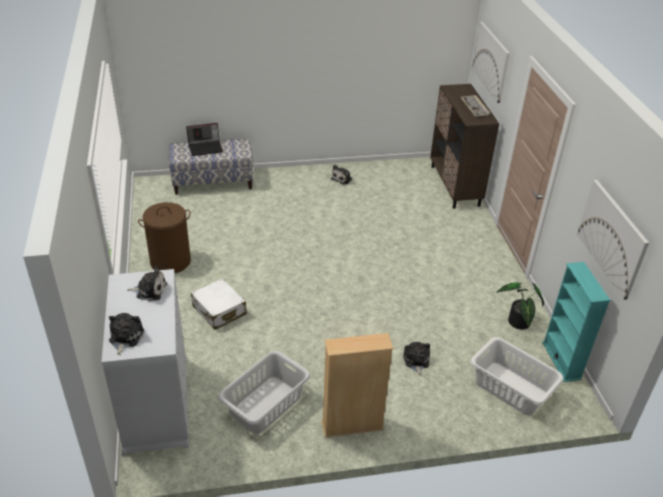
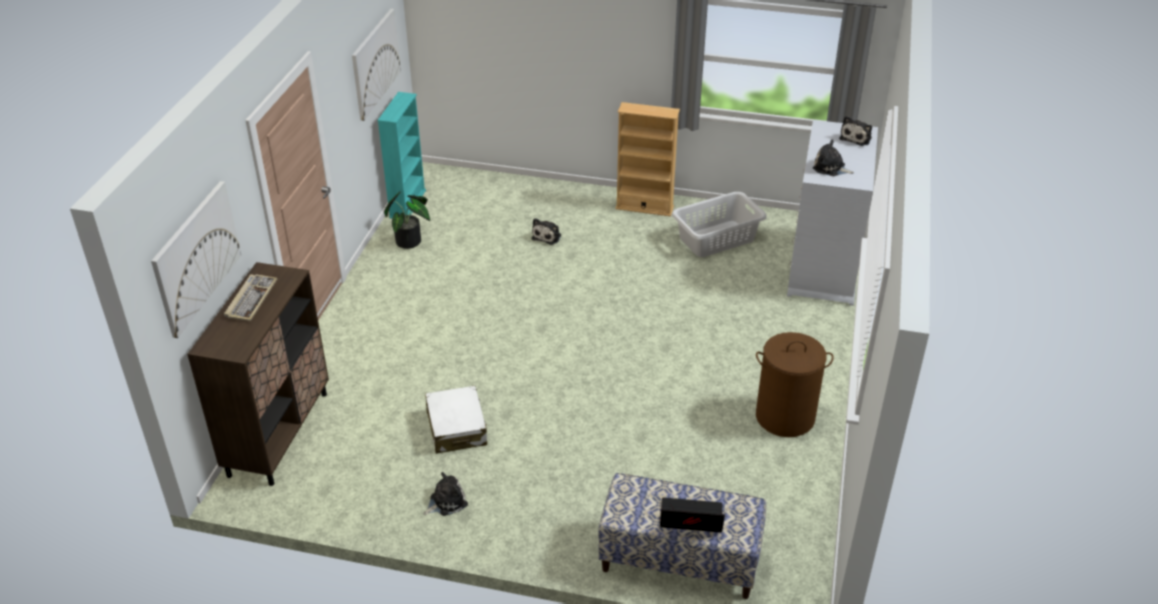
camera: 155 degrees left, 0 degrees up
(219, 310) = (735, 335): white suitcase -> white suitcase (456, 428)
(511, 389) = (479, 197): white laundry basket -> none

